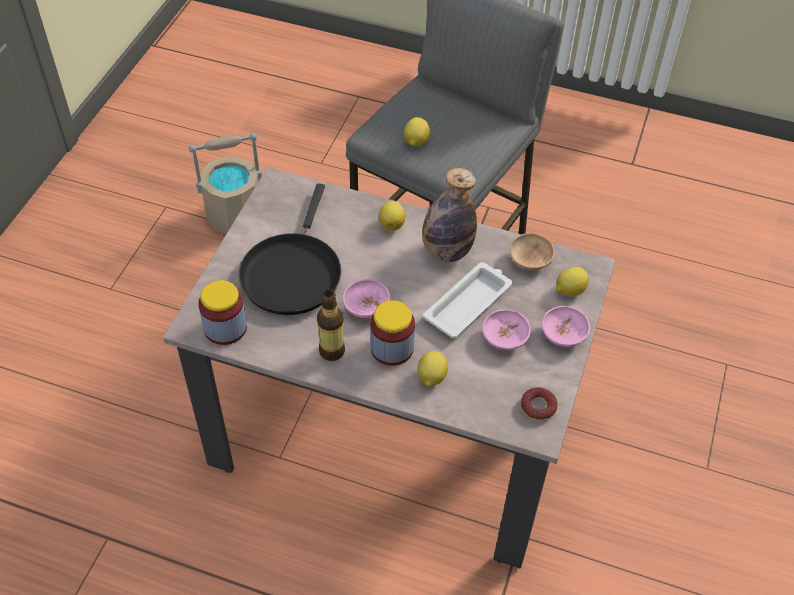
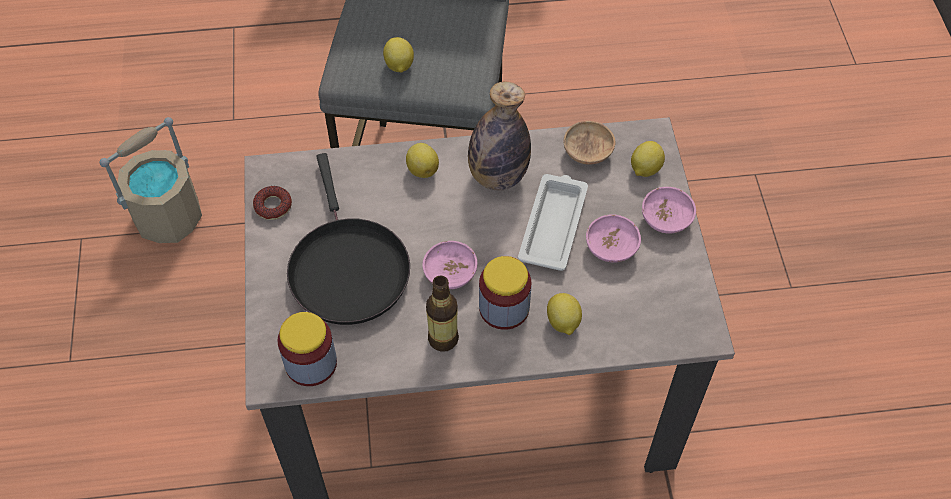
camera: 25 degrees left, 5 degrees up
(538, 407) = (685, 307): donut -> donut (273, 206)

